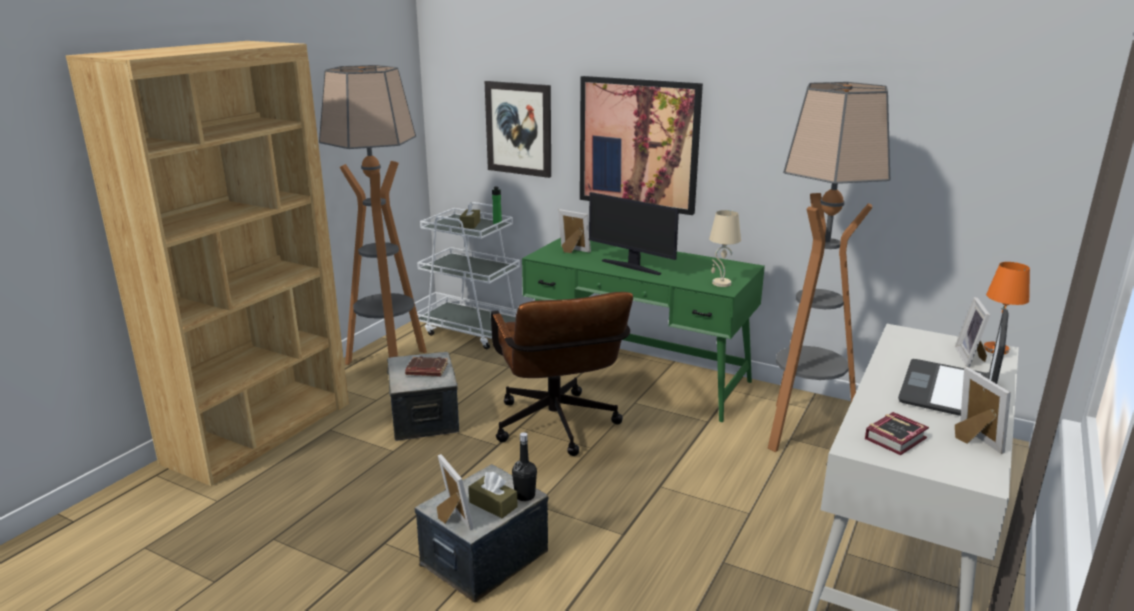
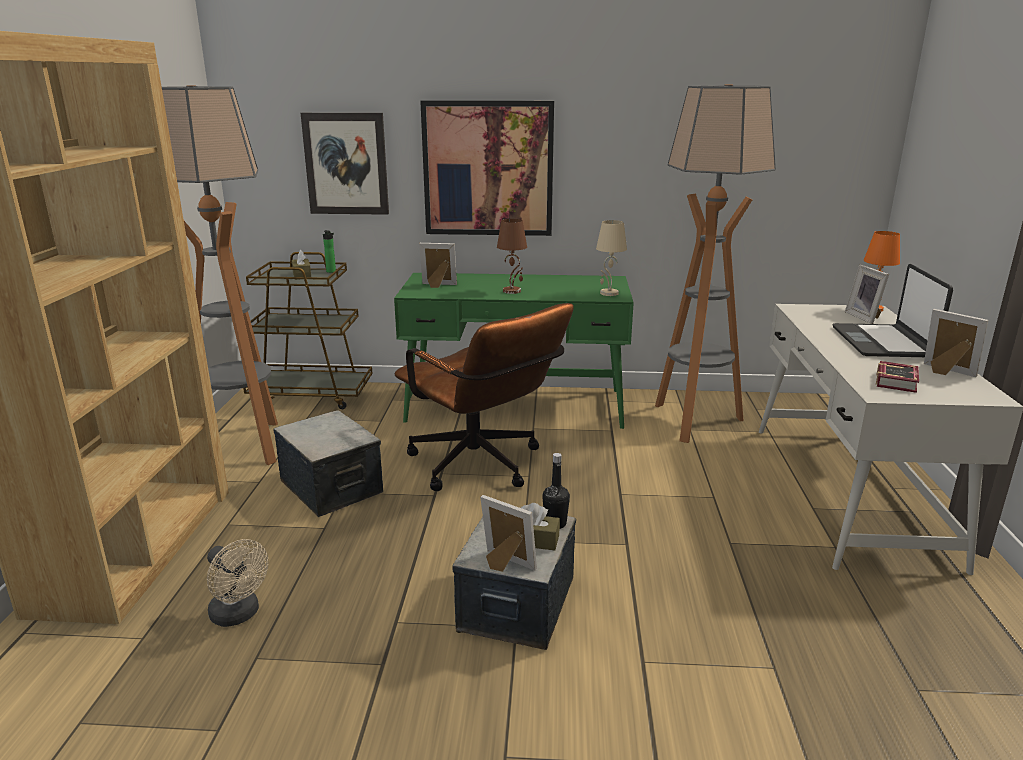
camera: 25 degrees left, 0 degrees up
(286, 503) = (239, 615): none -> beige fan
(426, 370) = (332, 432): brown book -> none
(472, 331) = (312, 395): white cart -> brown cart
(632, 266) = (512, 291): monitor -> brown table lamp

